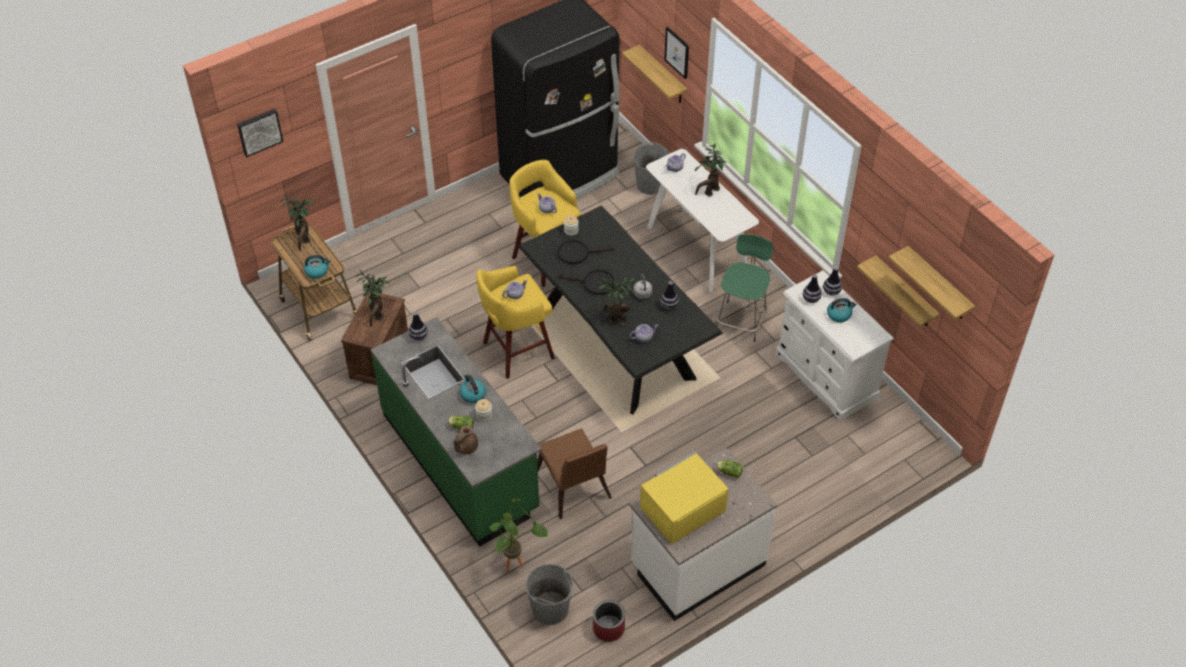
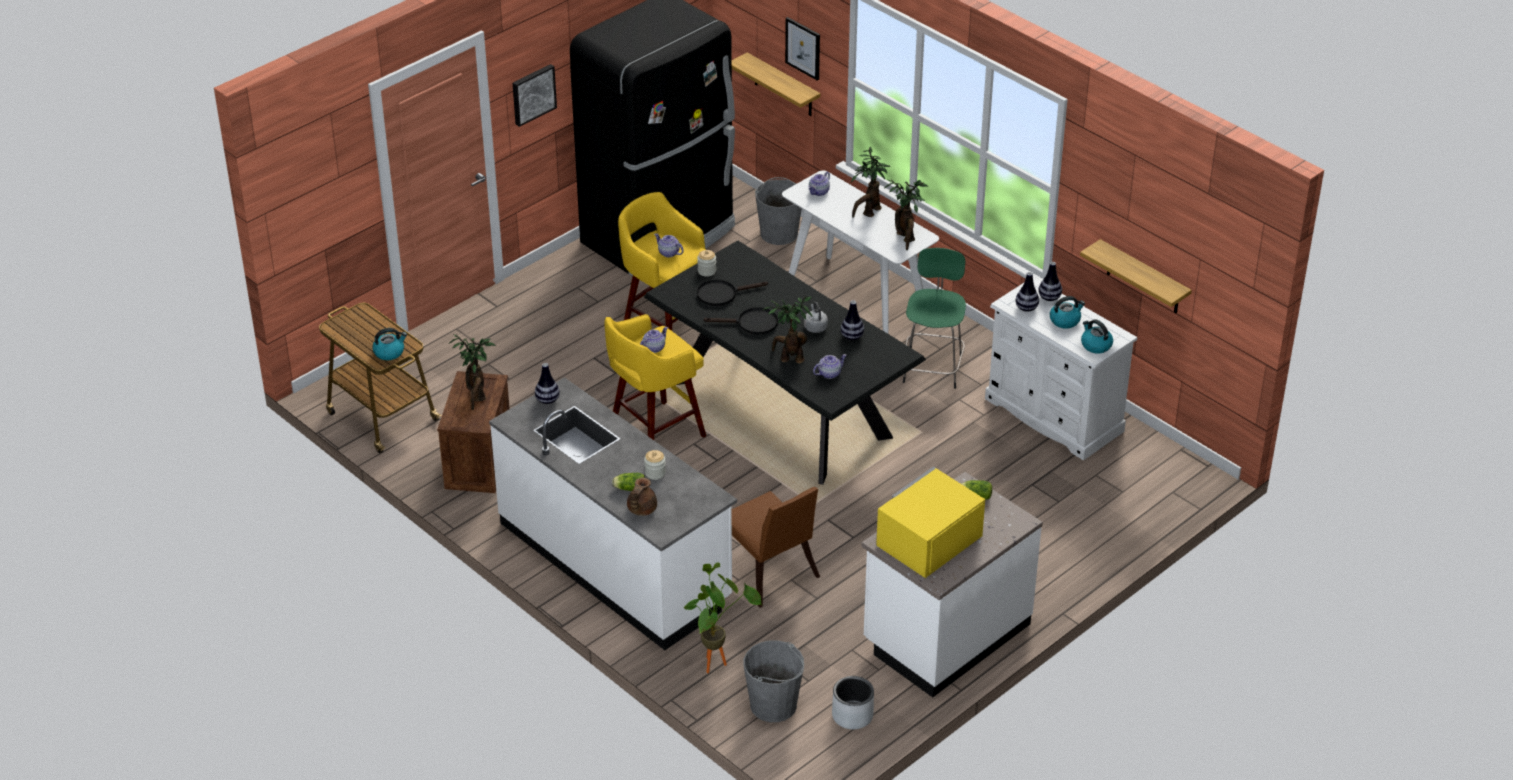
camera: 10 degrees left, 10 degrees down
(259, 131) = (301, 176): picture -> picture (533, 94)
(304, 239) = (361, 320): potted plant -> potted plant (905, 239)
(461, 462) = (616, 562): green counter -> white counter
(472, 394) = (634, 453): kettle -> kettle (1095, 345)
(608, 628) = (852, 715): red planter -> grey planter
(938, 285) = (1186, 252): shelf -> none

